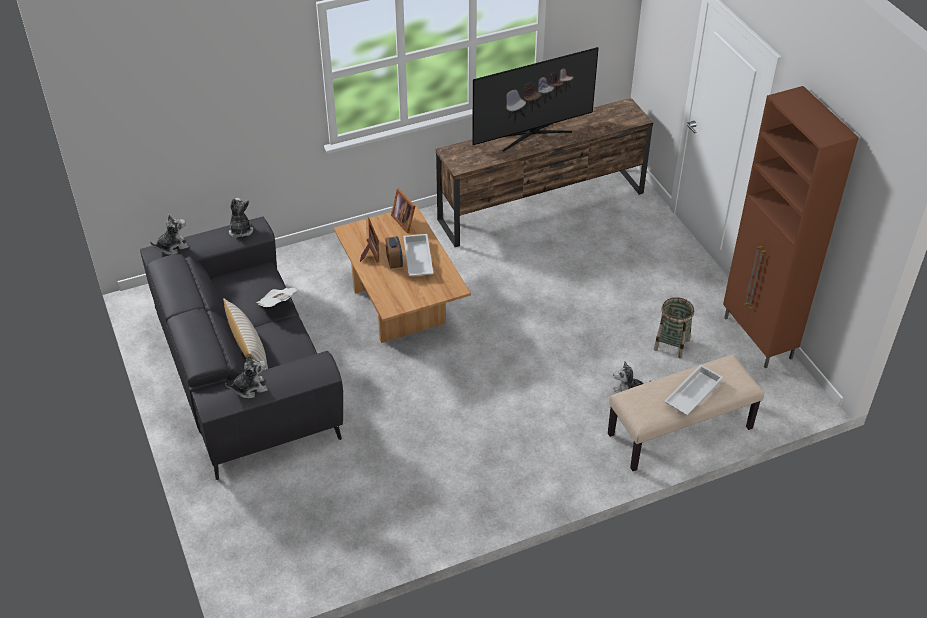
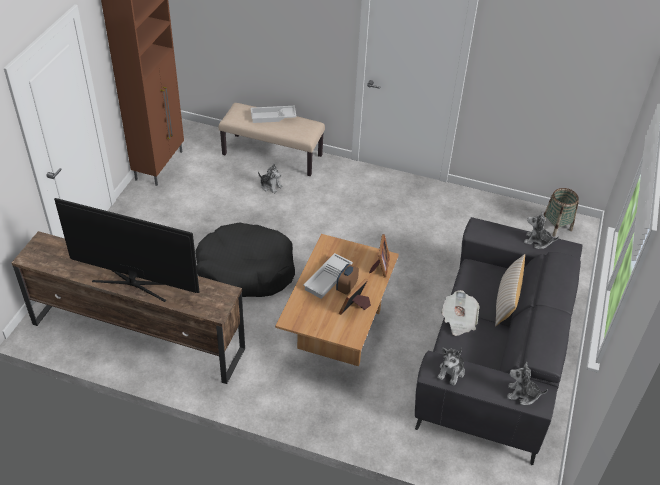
camera: 140 degrees left, 0 degrees up
(405, 221) = (300, 316): picture frame -> picture frame (380, 266)
(535, 301) = (246, 270): none -> black dog bed
(671, 344) = (208, 192): basket -> basket (556, 226)

